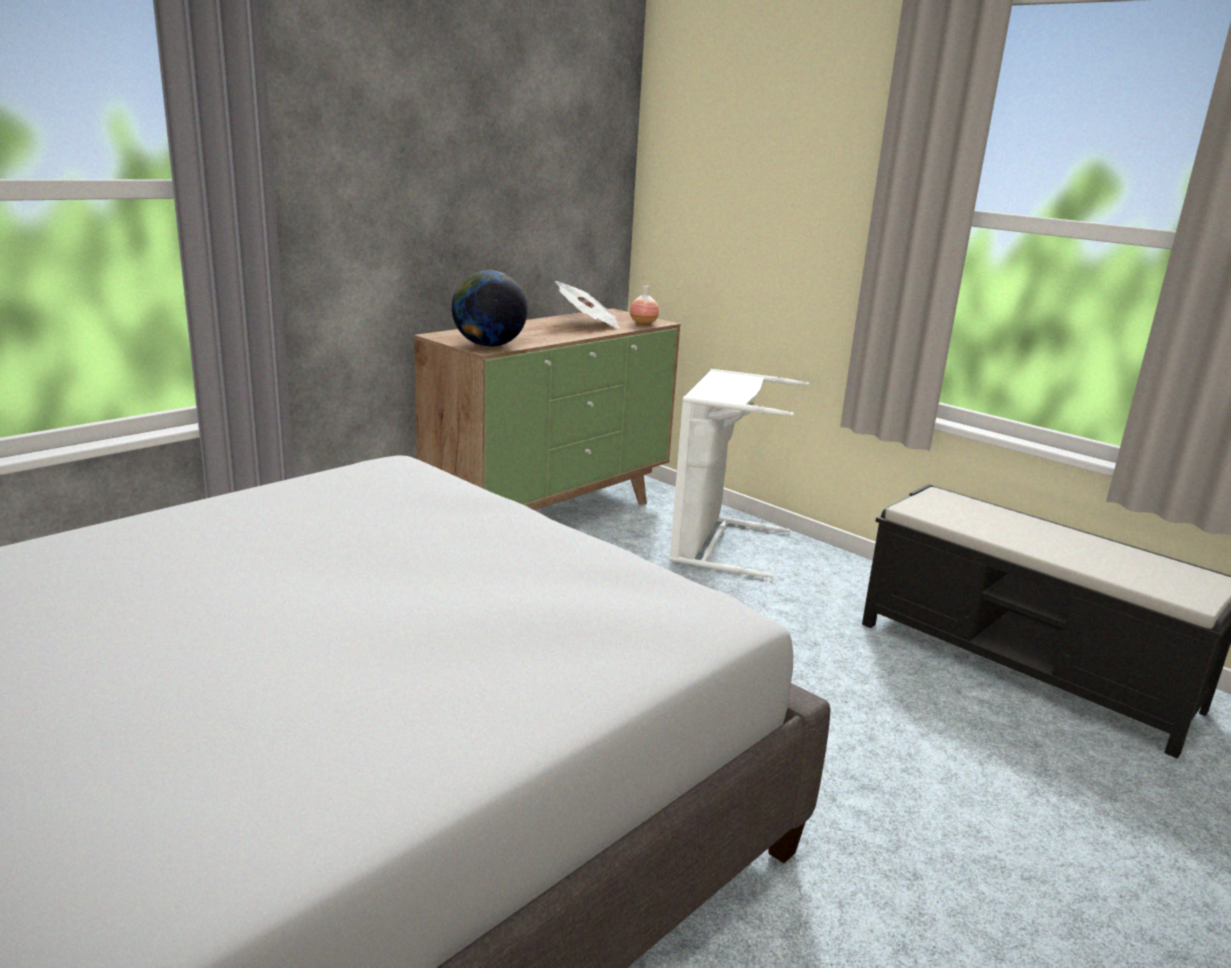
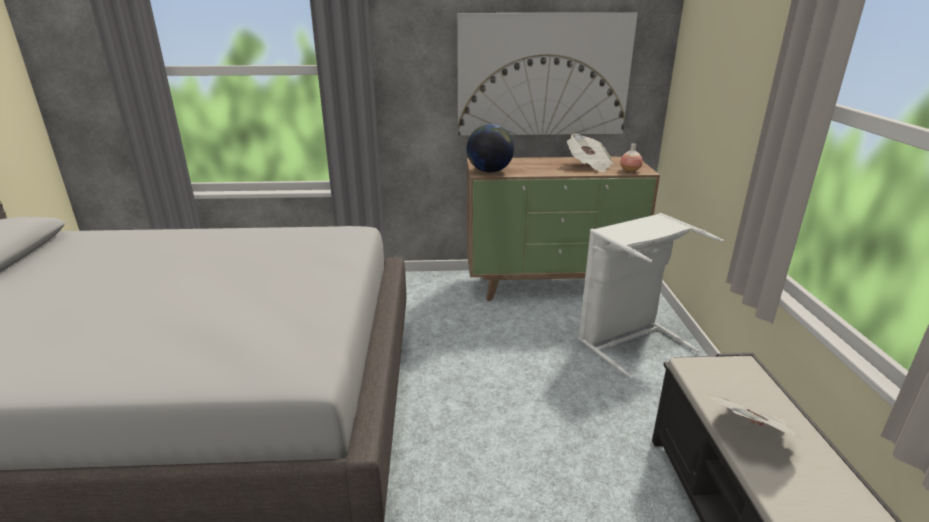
camera: 45 degrees right, 5 degrees up
(502, 198) = (543, 75): none -> picture
(1025, 540) = (750, 433): none -> newspaper

